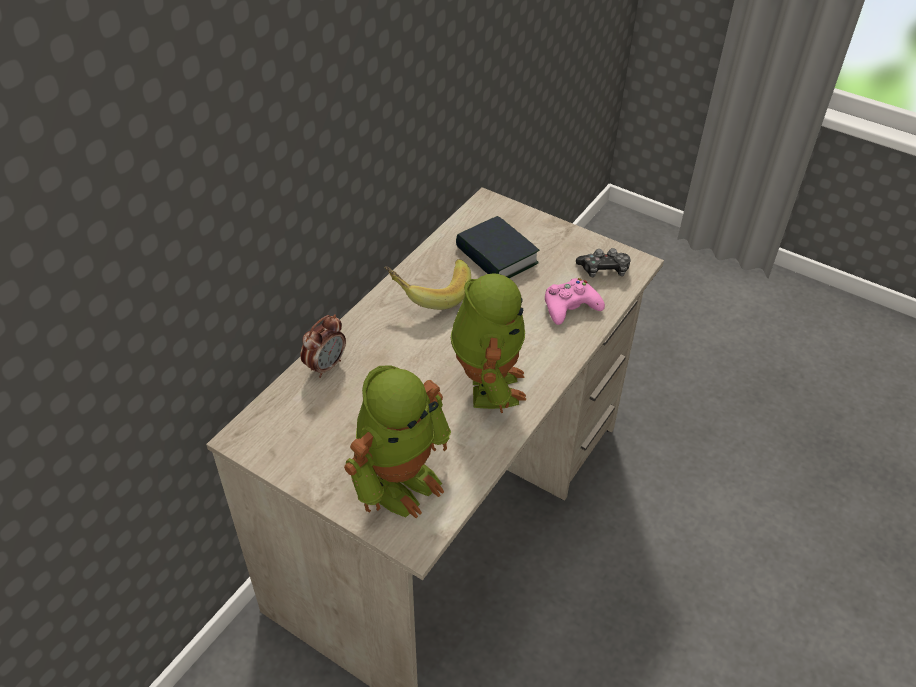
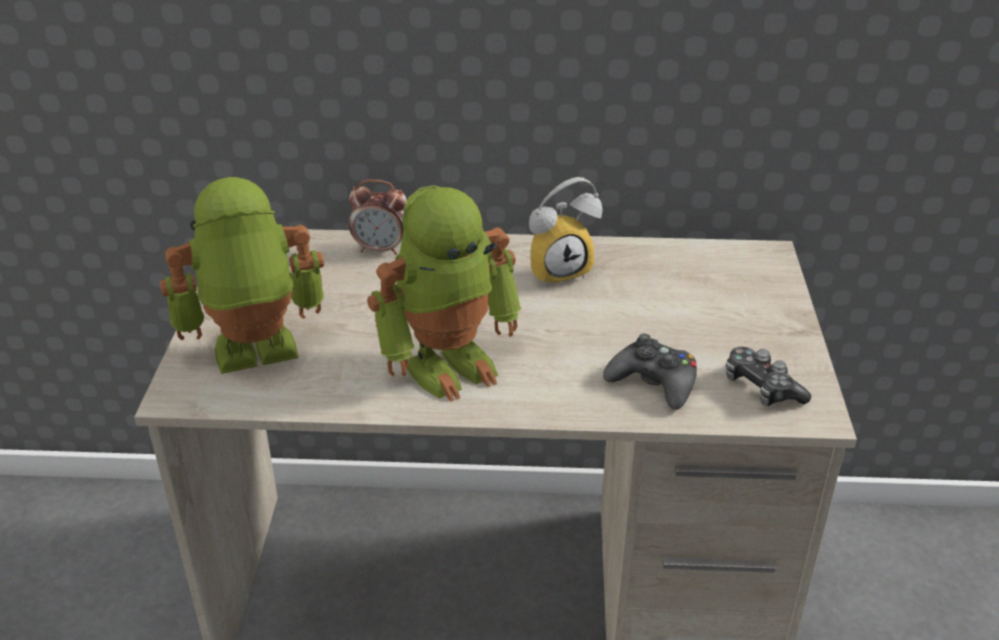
camera: 60 degrees right, 10 degrees down
(400, 481) = (255, 354): toy robot -> toy robot turned 150 degrees clockwise
(429, 292) = (559, 270): banana -> alarm clock
(496, 256) = (678, 294): book -> none
(570, 307) = (654, 382): pink game controller -> black game controller

